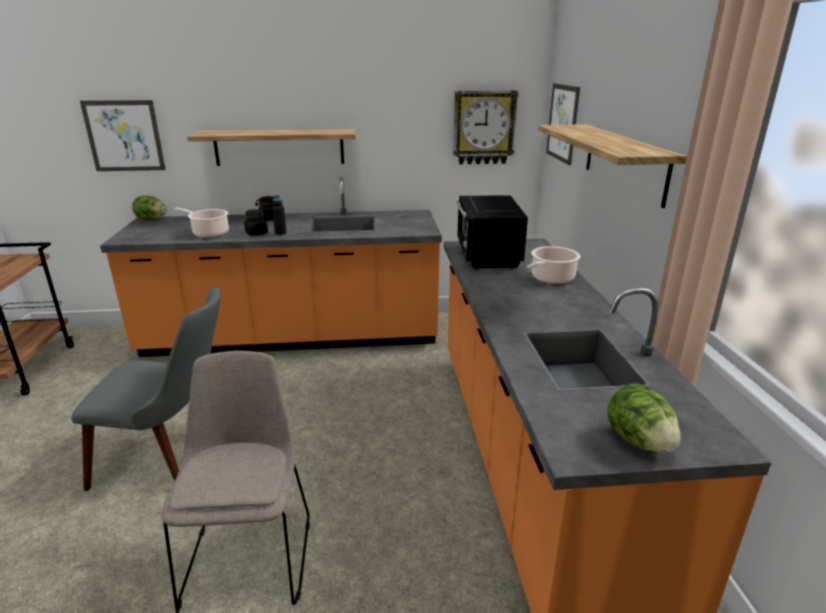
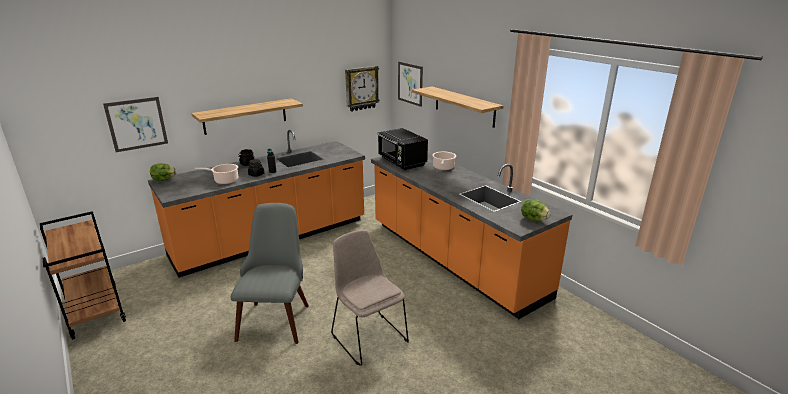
camera: 30 degrees left, 0 degrees up
(174, 456) = (276, 315): grey chair -> grey chair turned 60 degrees counterclockwise

